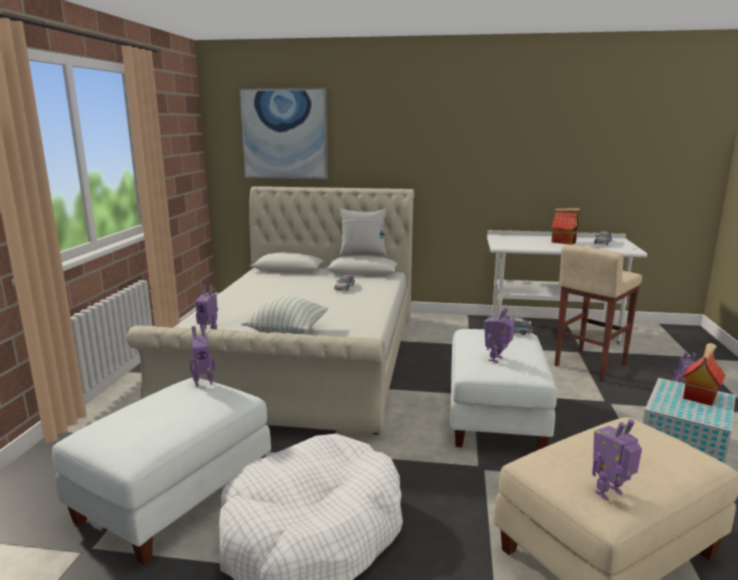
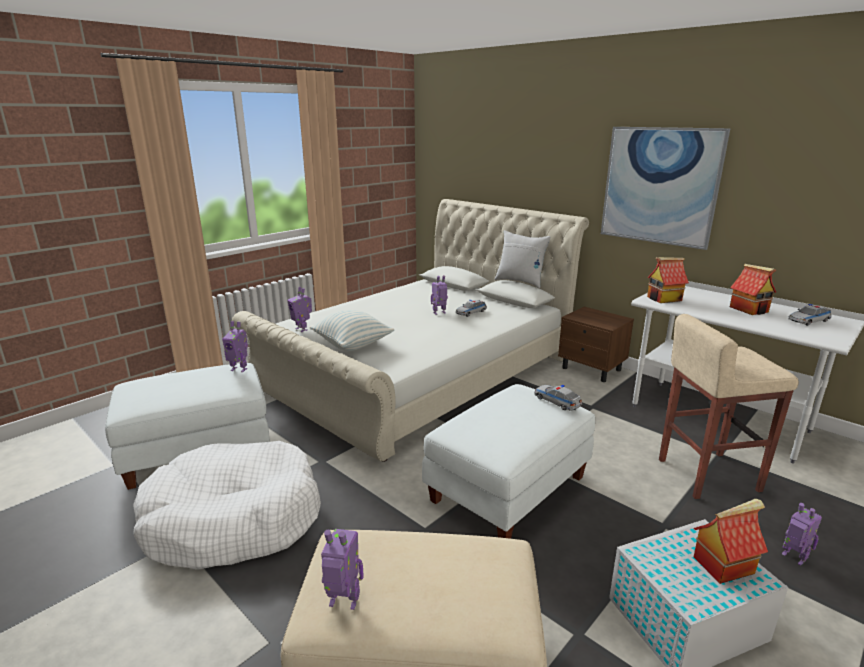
camera: 35 degrees right, 5 degrees up
(284, 134) = (476, 148): picture -> picture (660, 186)
(437, 320) = (592, 369): none -> brown nightstand
(496, 359) = (486, 426): toy robot -> toy robot (439, 313)
(508, 244) = (664, 299): none -> toy house

